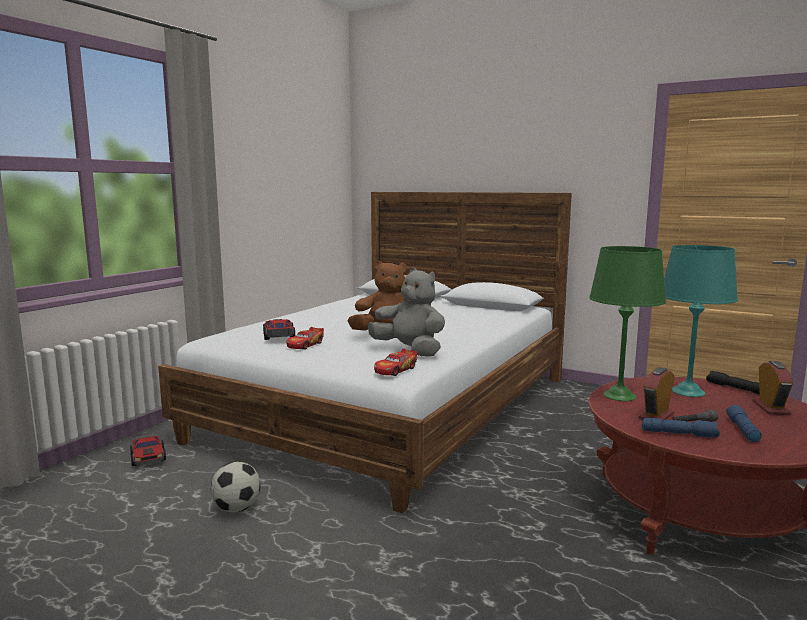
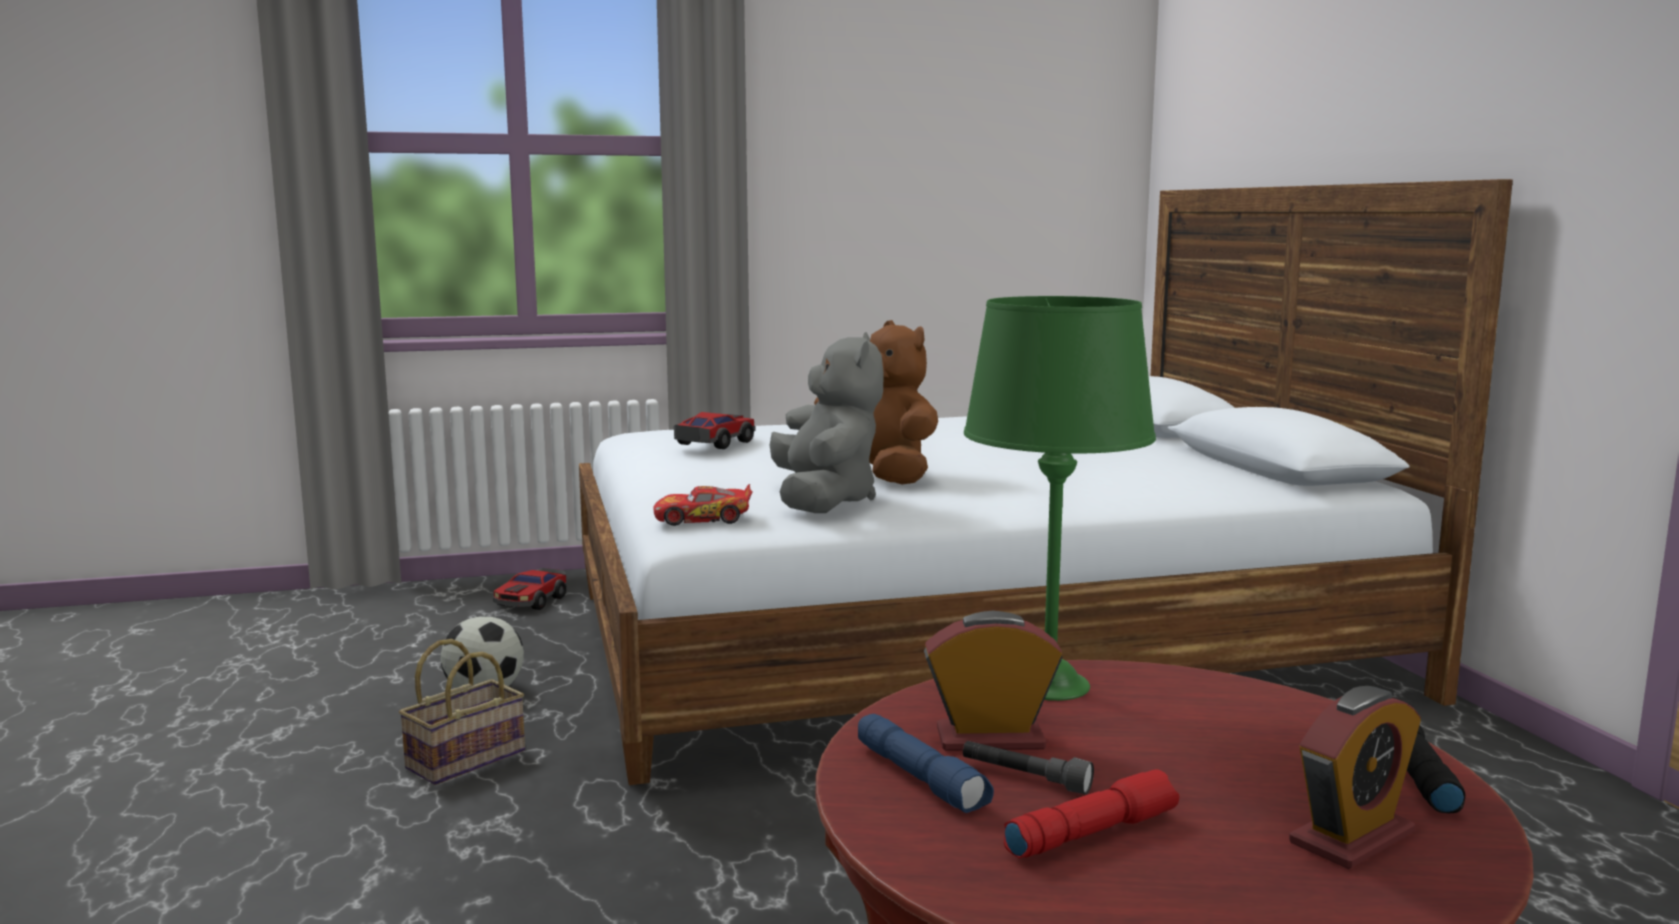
camera: 45 degrees right, 0 degrees up
(305, 345) = (714, 462): toy car -> none
(305, 538) = (467, 758): none -> basket
(688, 391) = (1246, 733): turquoise table lamp -> none
(742, 429) = (1090, 832): blue flashlight -> red flashlight

